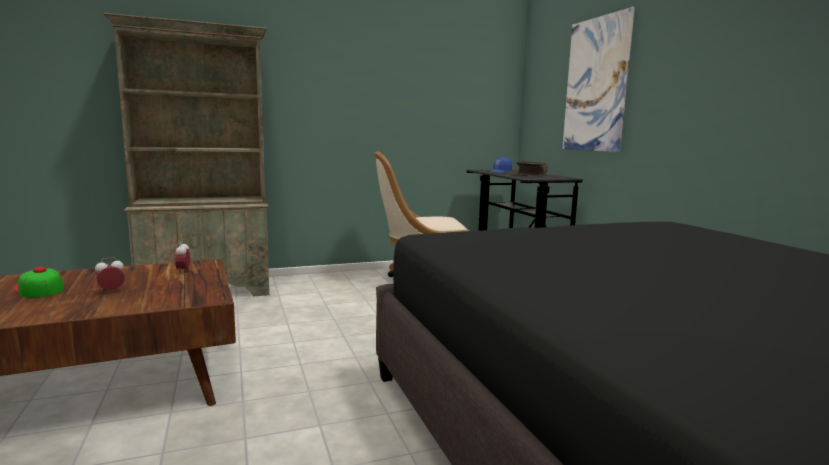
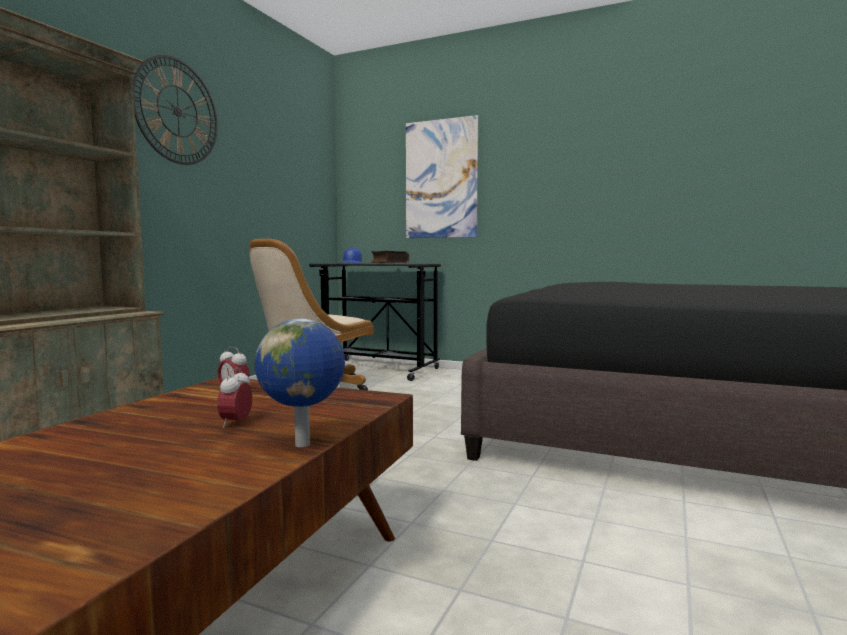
camera: 45 degrees left, 5 degrees down
(38, 288) = (97, 453): cap -> none
(79, 313) = (304, 445): none -> globe
(336, 51) = (177, 111): none -> wall clock

